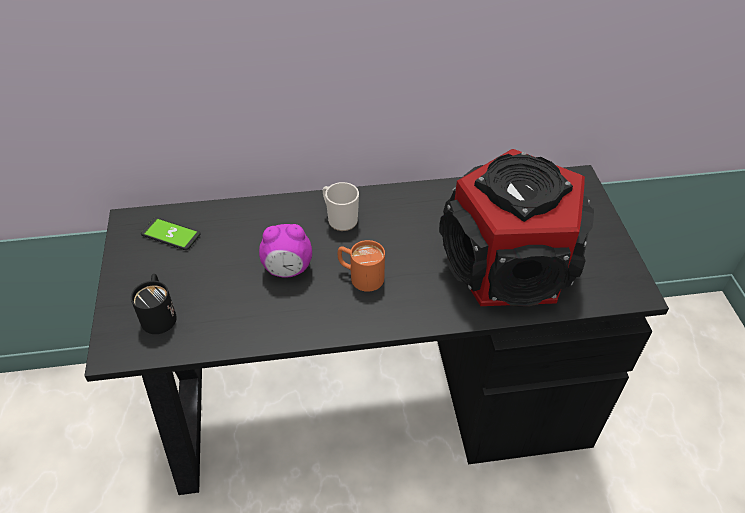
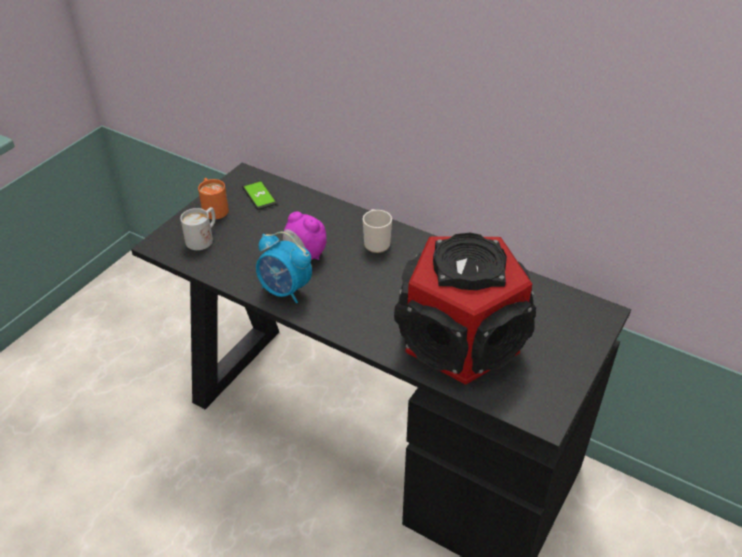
camera: 40 degrees right, 5 degrees down
(159, 313) = (203, 238): black mug -> white mug
(308, 317) = (285, 290): none -> alarm clock
(360, 276) = (347, 285): orange mug -> orange mug (213, 208)

